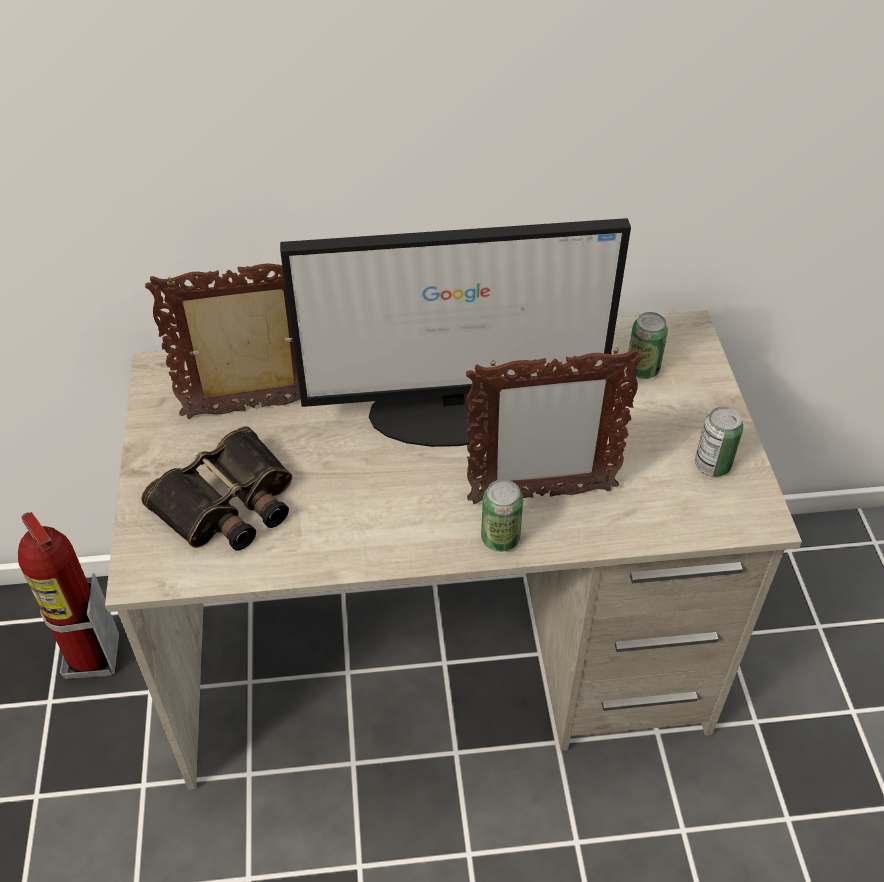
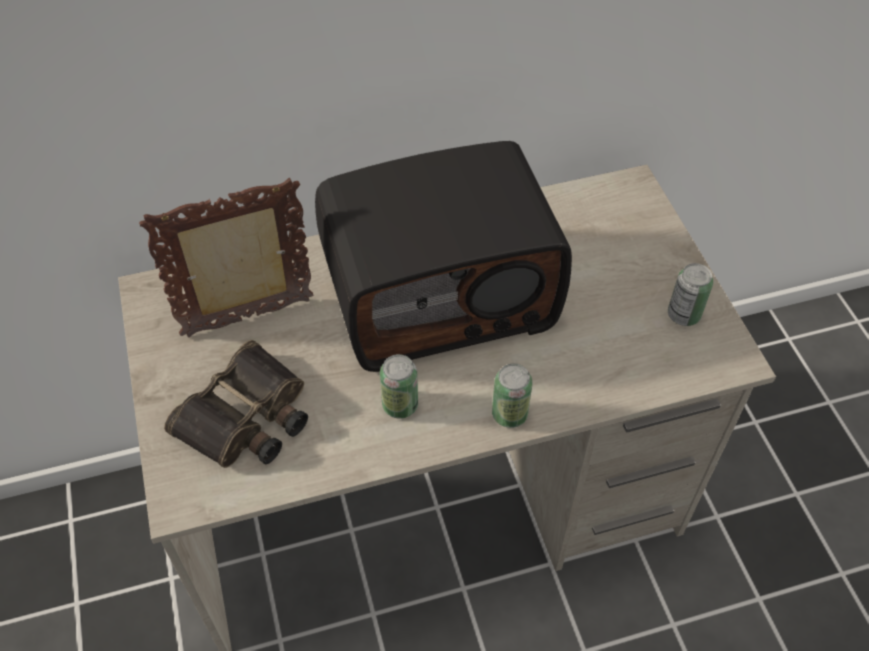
camera: 10 degrees left, 5 degrees up
(91, 658) = (108, 555): fire extinguisher -> none
(455, 411) = (440, 294): monitor -> radio
(540, 495) = (537, 366): picture frame -> none
(642, 369) = (602, 230): can -> can (400, 405)

